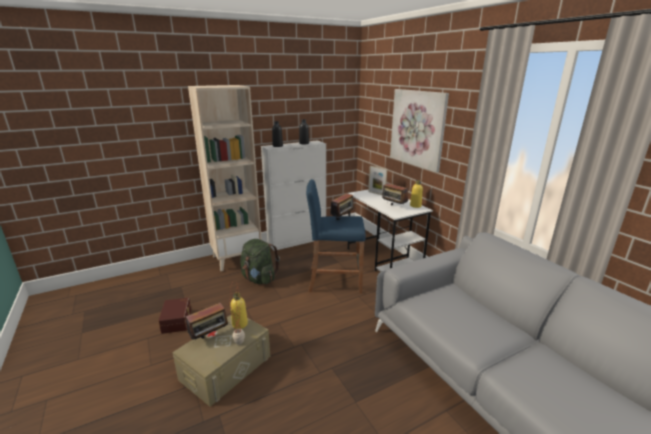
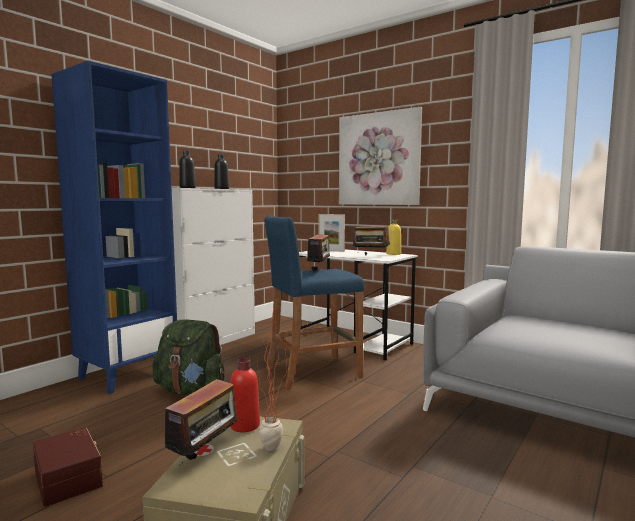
camera: 25 degrees left, 15 degrees down
(237, 258) = (128, 374): beige bookcase -> blue bookcase
(240, 324) = (245, 425): yellow bottle -> red bottle

